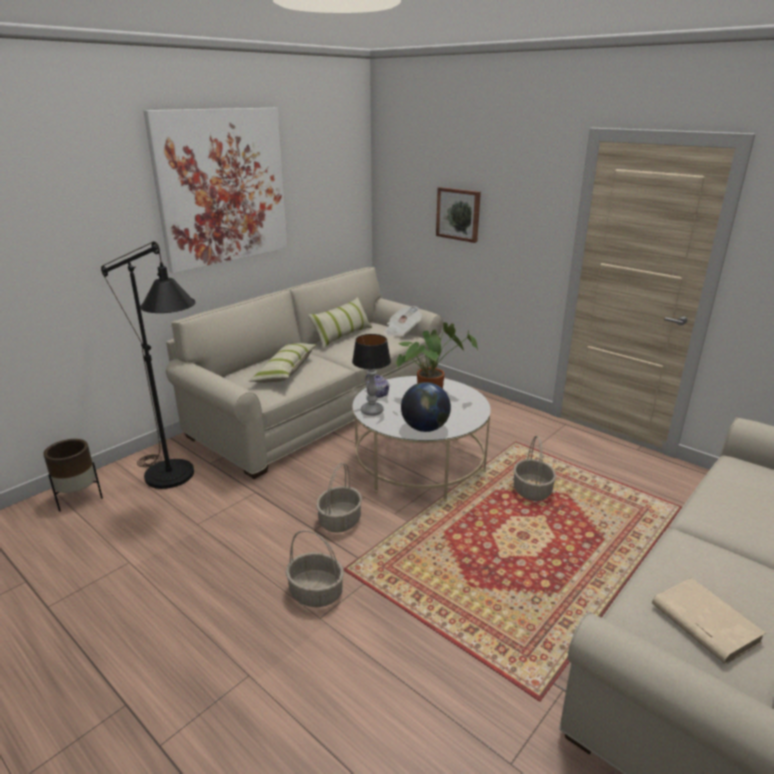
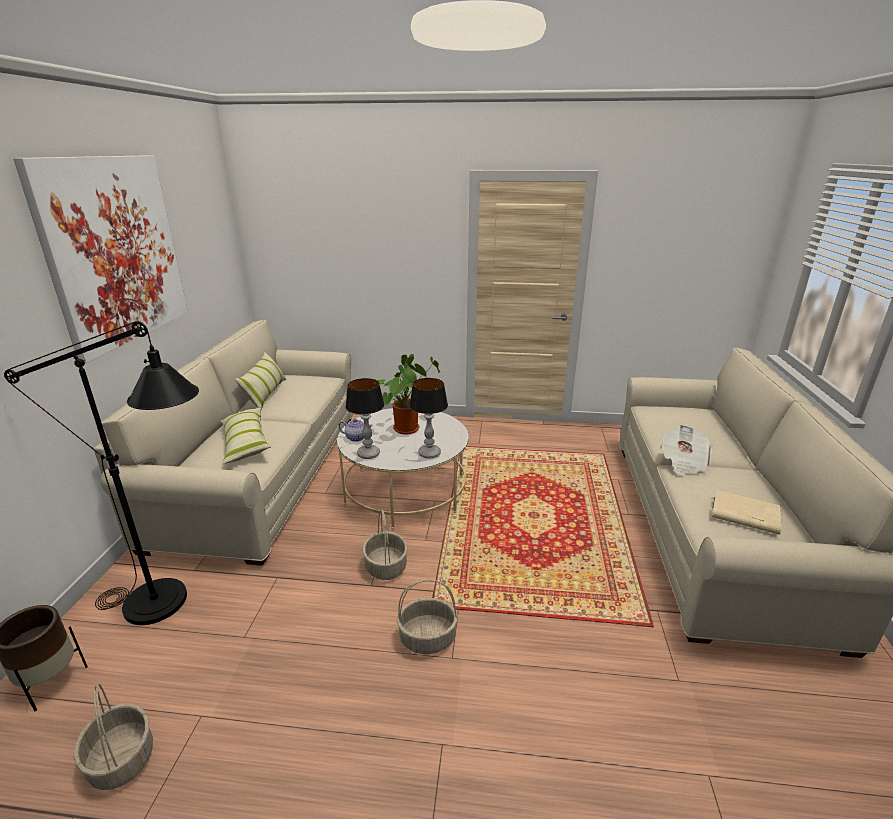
camera: 35 degrees left, 0 degrees up
(401, 331) = (318, 376): newspaper -> newspaper (683, 462)
(425, 428) = (429, 453): globe -> table lamp
(458, 214) = (349, 256): picture -> none
(531, 490) = (507, 479): basket -> basket (121, 759)

